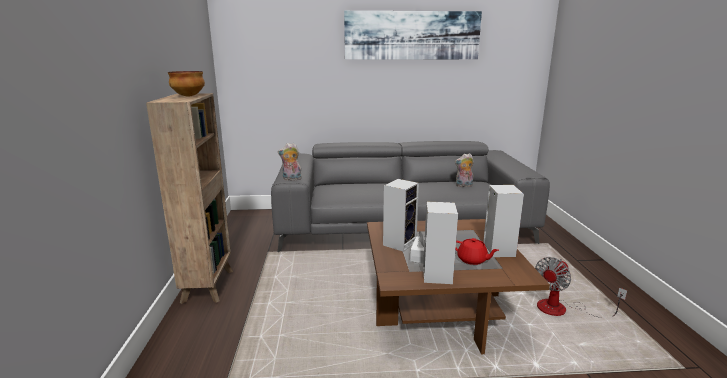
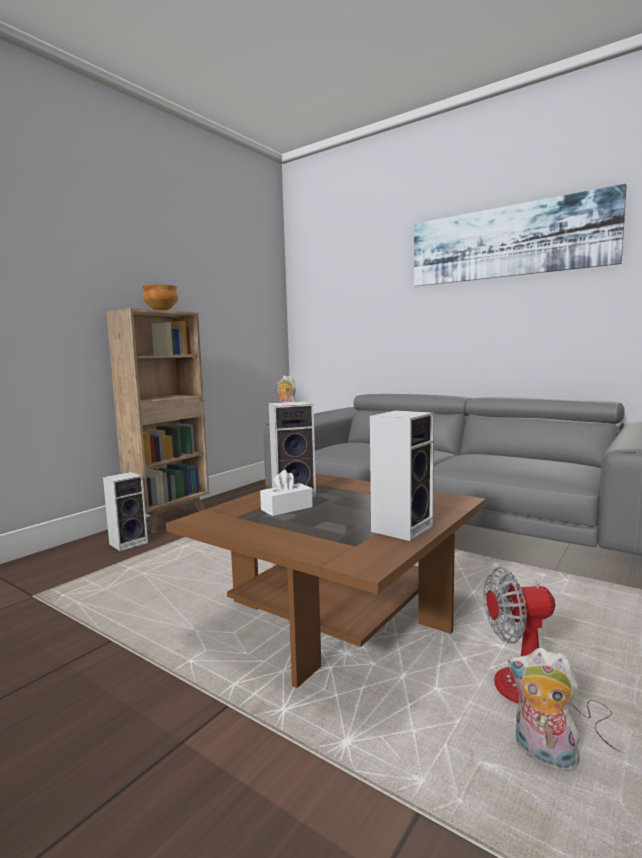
camera: 40 degrees right, 10 degrees down
(436, 274) = (255, 527): speaker -> speaker (129, 543)
(463, 186) = (536, 463): plush toy -> plush toy (542, 755)
(472, 260) = (336, 528): red teapot -> none

